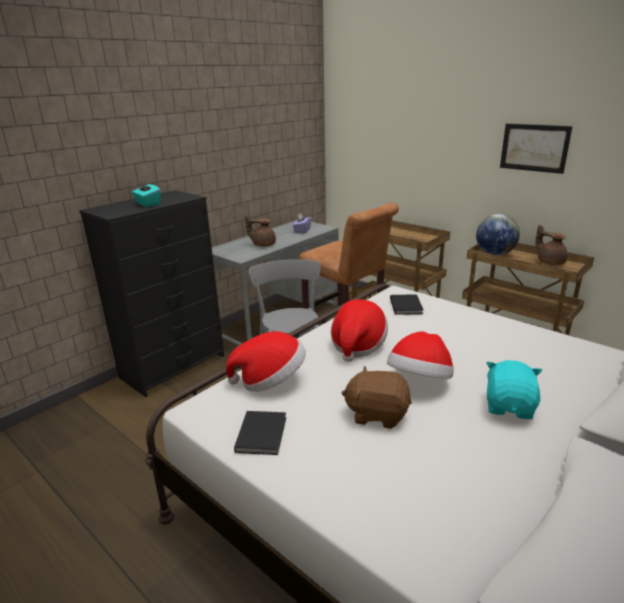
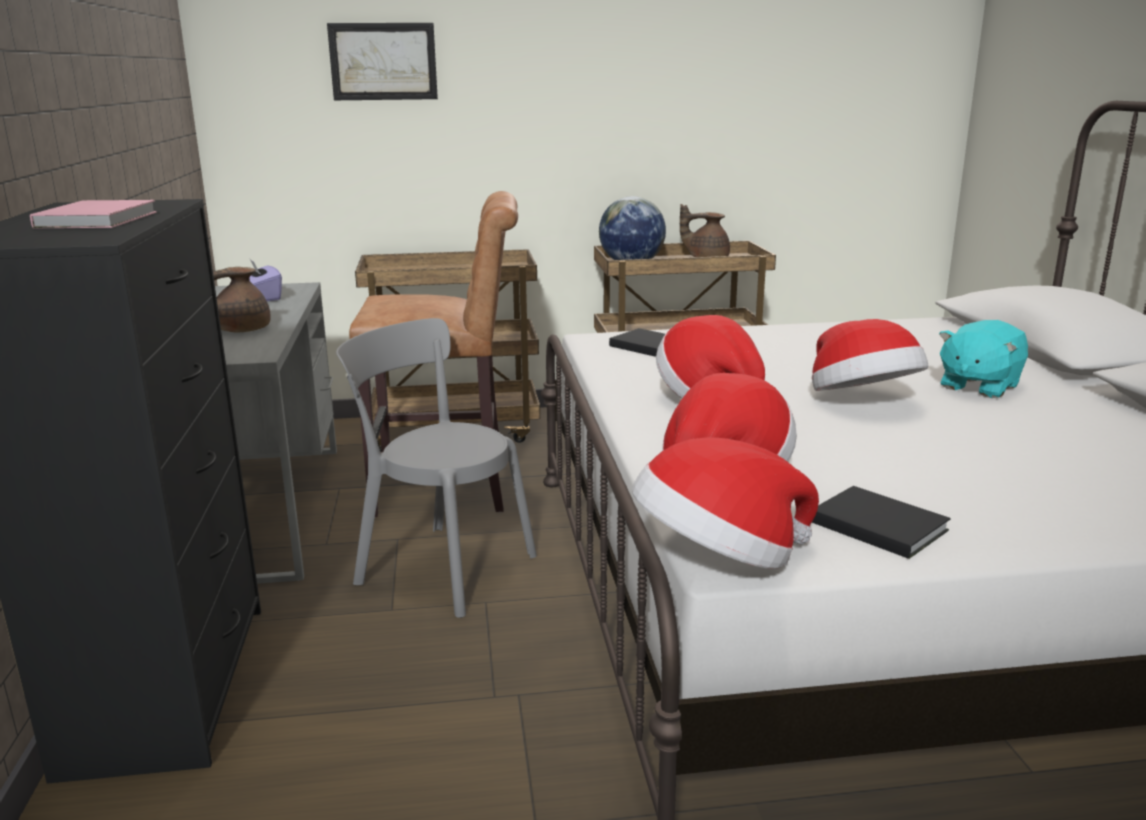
camera: 50 degrees left, 5 degrees down
(147, 204) = (100, 219): turquoise tissue box -> pink book
(191, 408) = (718, 558): none -> hat
(377, 414) = (913, 445): brown plush toy -> none
(509, 407) = (978, 386): turquoise plush toy -> turquoise plush toy turned 105 degrees counterclockwise
(534, 148) = (641, 89): picture -> picture (383, 61)

